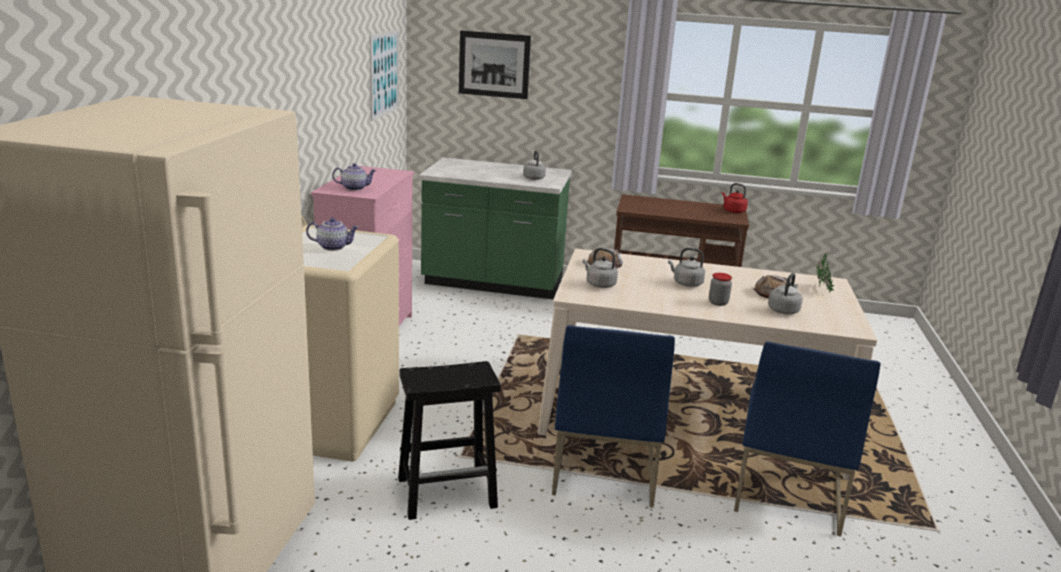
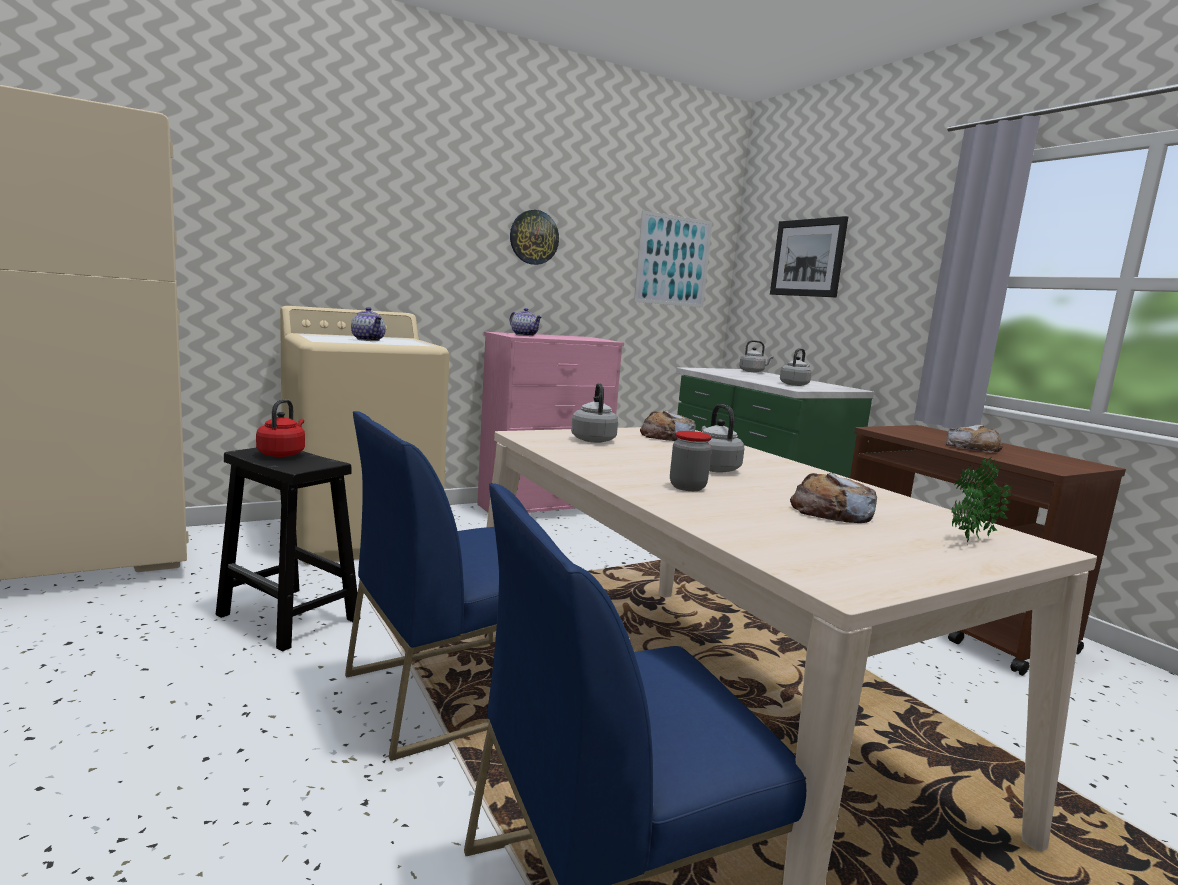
camera: 50 degrees right, 10 degrees down
(325, 87) = (534, 237): none -> wall clock
(686, 212) = (972, 448): none -> bread
(733, 211) = (1078, 464): red kettle -> red kettle (282, 453)
(784, 310) = (775, 524): grey kettle -> grey kettle (753, 371)

